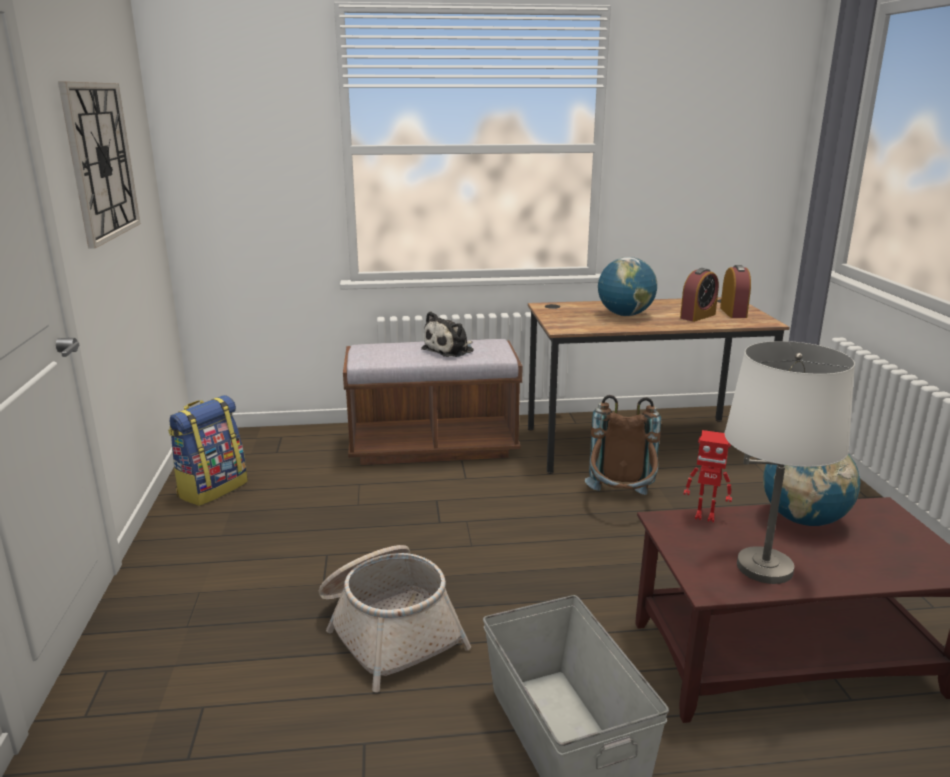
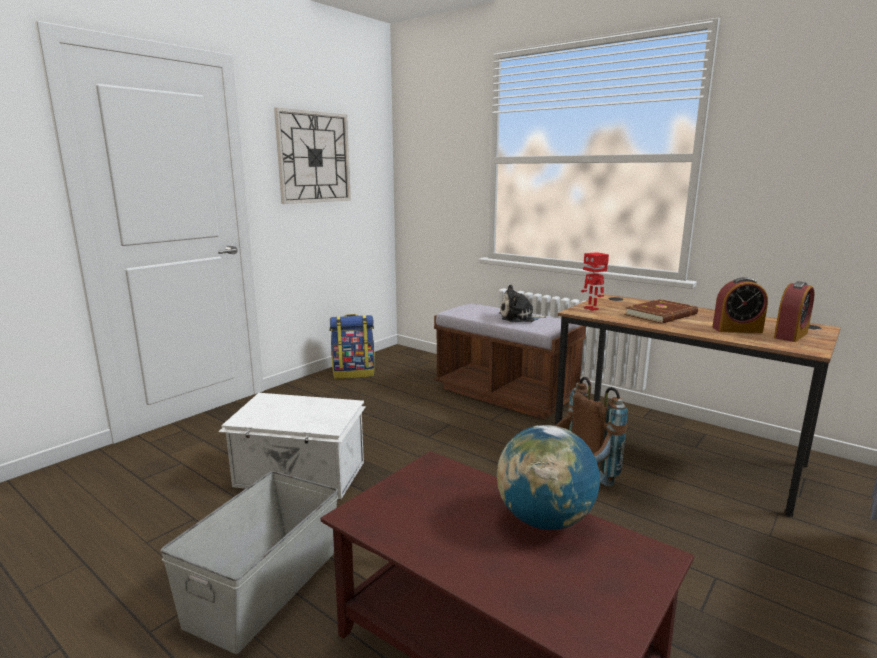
camera: 45 degrees right, 5 degrees down
(388, 629) = (300, 475): basket -> white storage box
(625, 315) = (662, 315): globe -> brown book
(705, 516) = (468, 476): toy robot -> toy robot (591, 308)
(764, 567) = (424, 527): white table lamp -> none

